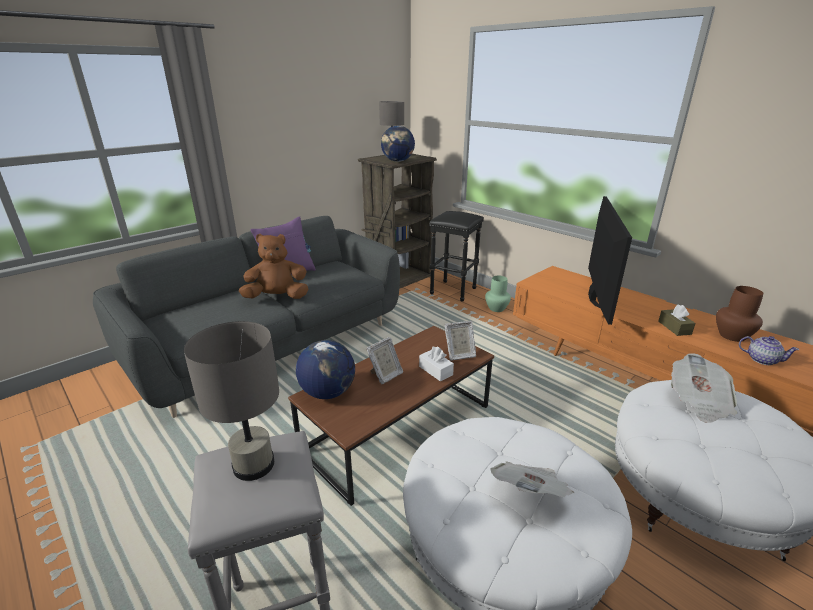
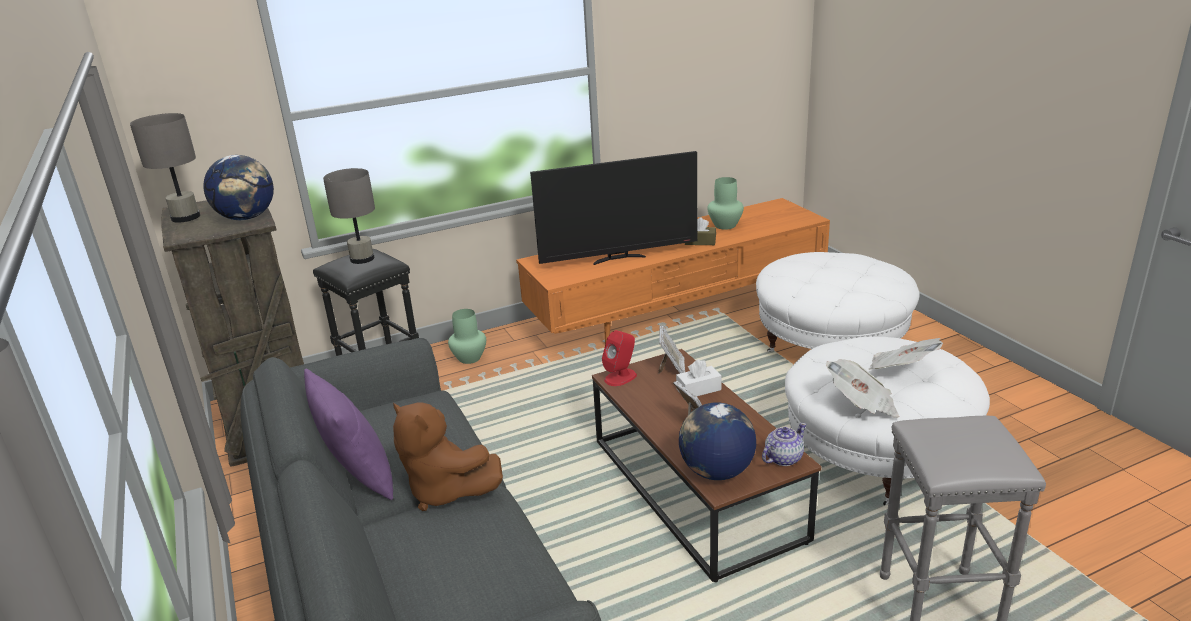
camera: 70 degrees left, 0 degrees up
(255, 465) = (960, 436): grey table lamp -> grey table lamp (362, 258)
(277, 297) = (445, 491): brown plush toy -> brown plush toy turned 60 degrees counterclockwise
(436, 336) = (620, 377): none -> red speaker
(594, 298) = (618, 258): television -> television turned 135 degrees clockwise
(698, 402) = (802, 273): newspaper -> newspaper (862, 405)
(732, 335) = (724, 225): brown vase -> green vase
(761, 359) = (765, 228): teapot -> teapot (782, 458)

